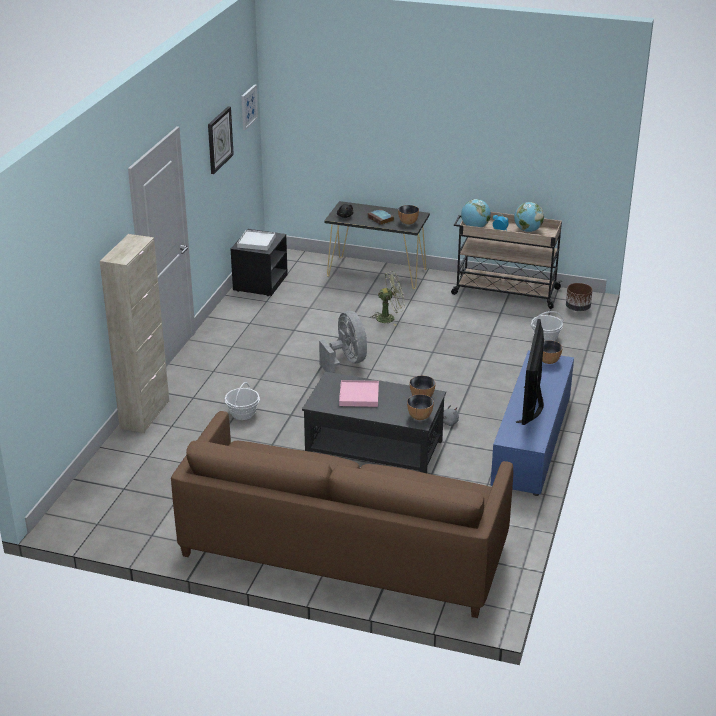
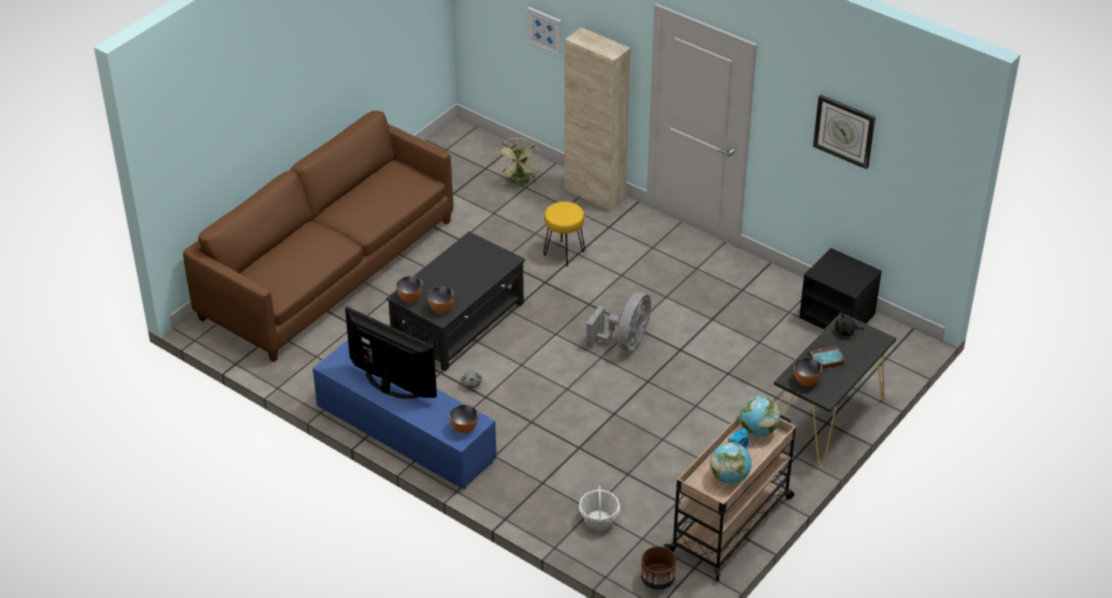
camera: 110 degrees right, 10 degrees up
(243, 413) = (564, 252): basket -> yellow stool
(248, 107) = (932, 161): picture -> picture (545, 30)
(256, 242) = (840, 270): white tray -> none
(346, 362) = (625, 342): grey fan -> grey fan turned 60 degrees counterclockwise
(359, 395) = (468, 269): pink tray -> none
(389, 318) = (707, 400): green fan -> green fan (520, 183)

